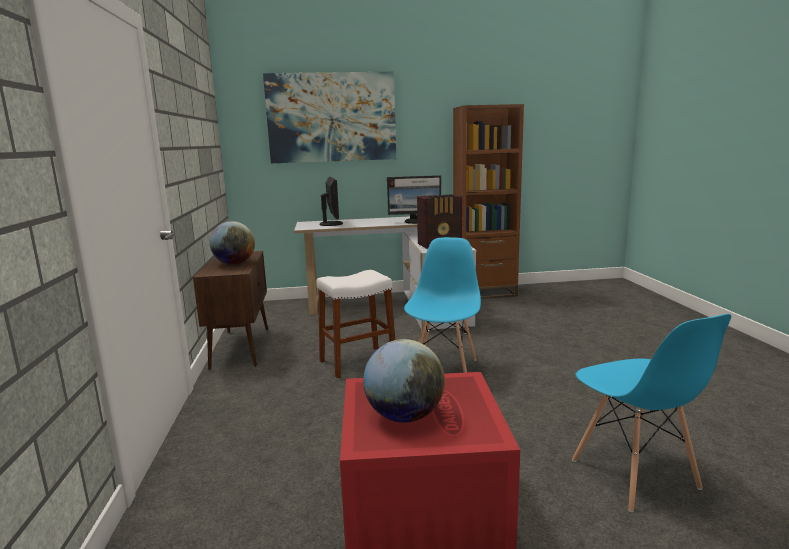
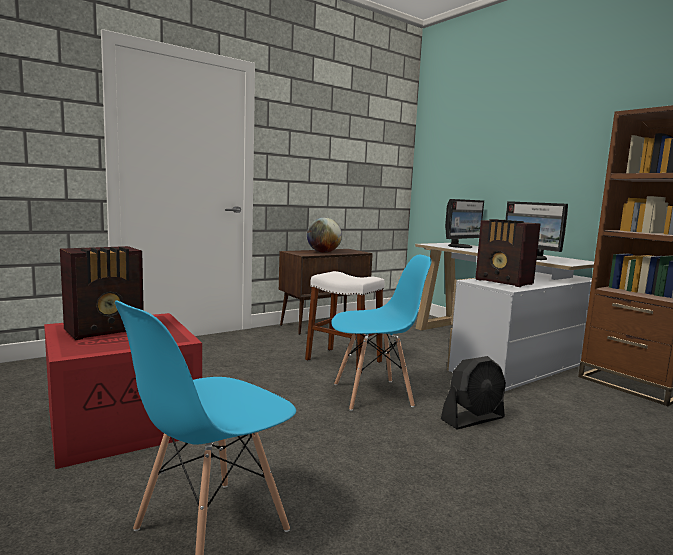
camera: 60 degrees right, 5 degrees down
(331, 117) = (497, 139): picture -> none
(404, 416) = (106, 330): globe -> radio
(506, 347) = (473, 419): none -> black fan

